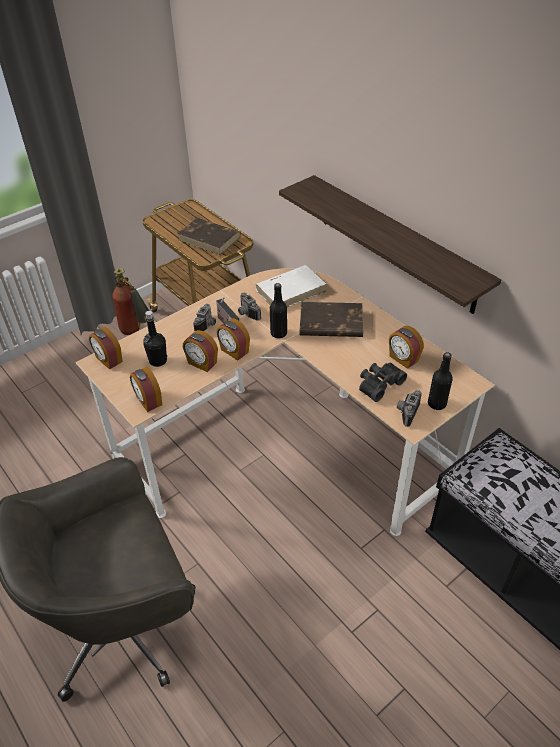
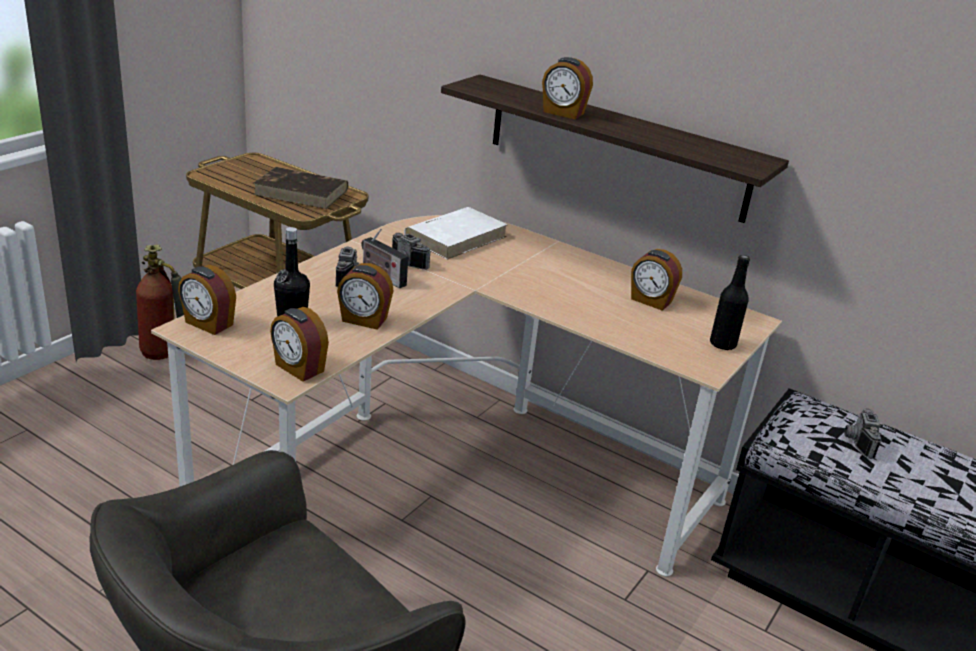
camera: 20 degrees left, 15 degrees down
(234, 351) = (407, 304): alarm clock -> alarm clock (563, 113)
(278, 333) = (463, 282): black bottle -> none
(330, 323) = (531, 269): brown book -> none
(378, 384) = (634, 328): black binoculars -> none
(406, 412) = (688, 355): camera -> camera (856, 442)

